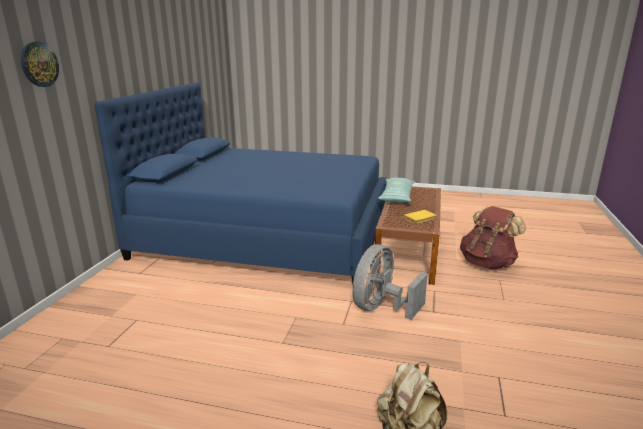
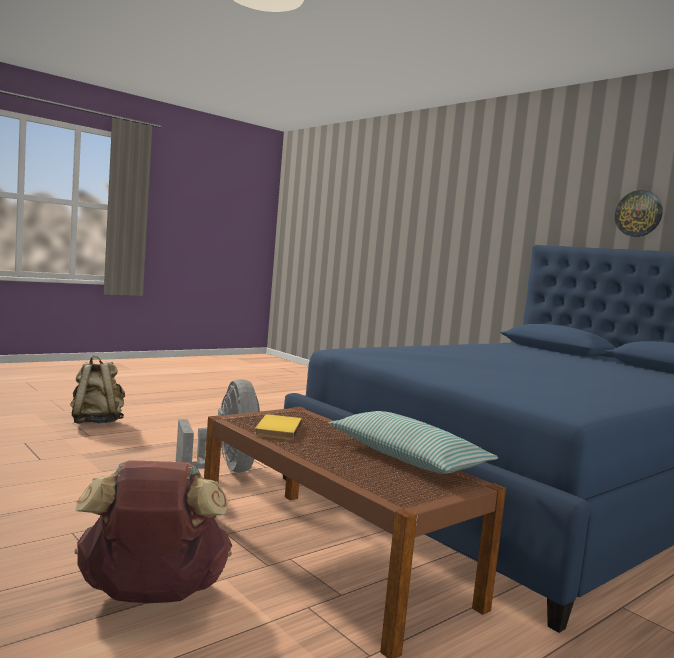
camera: 125 degrees right, 15 degrees down
(39, 64) = (501, 204): wall clock -> wall clock (638, 213)

